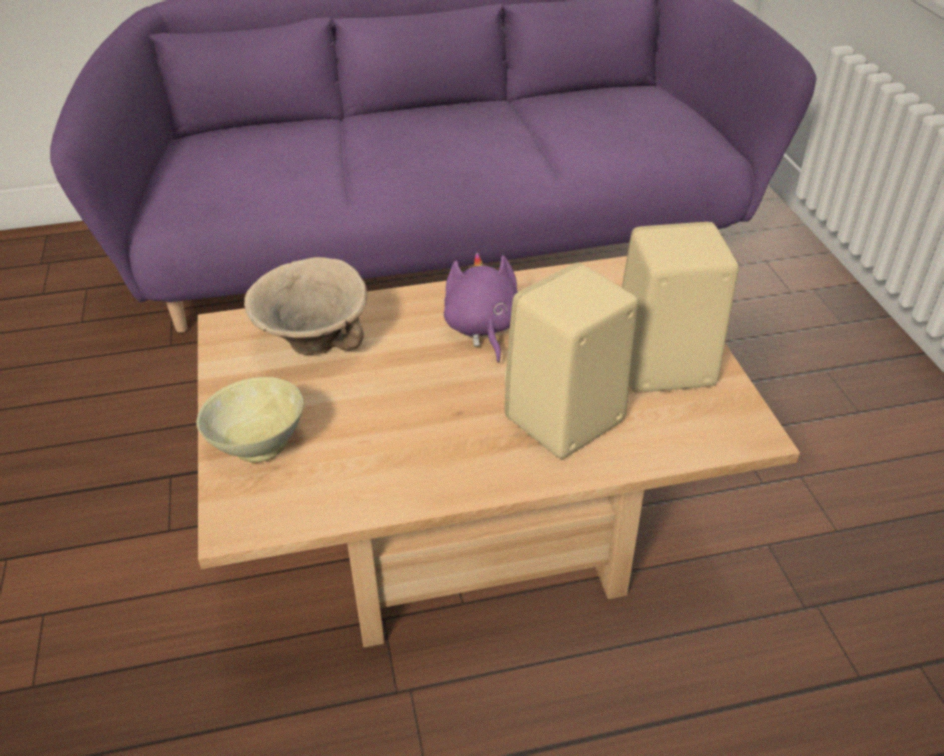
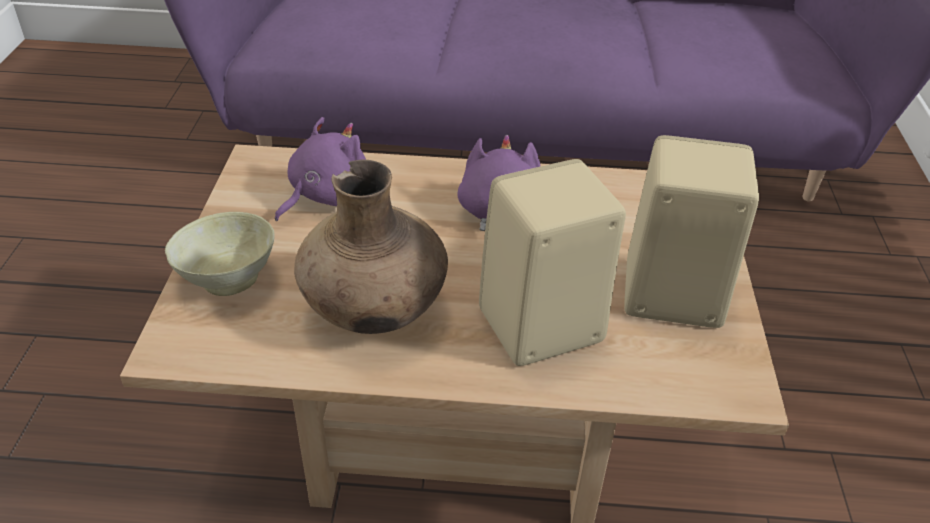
camera: 15 degrees right, 0 degrees up
(312, 345) = (324, 195): beige bowl -> purple plush toy
(412, 440) = (375, 310): none -> brown vase

